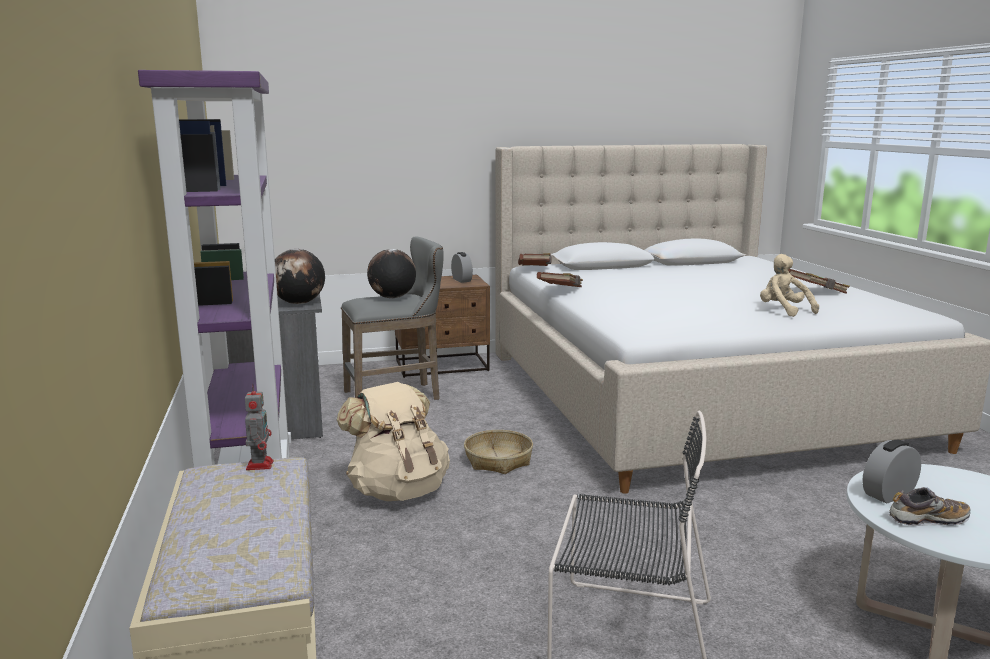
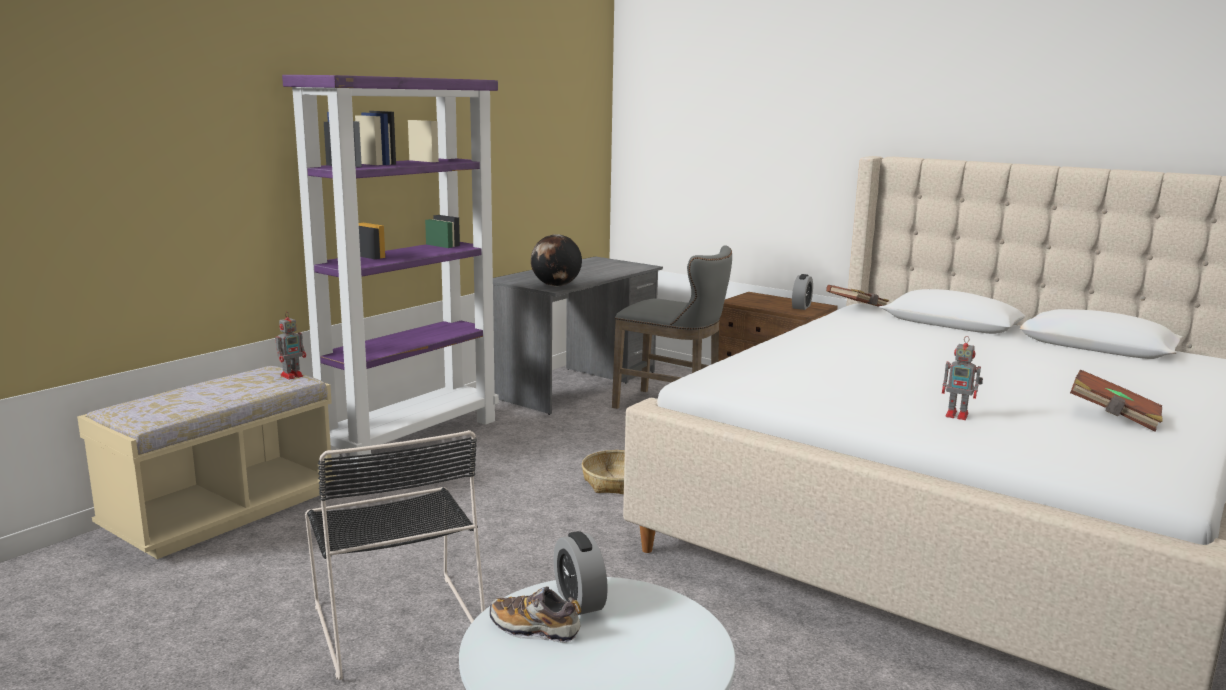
camera: 50 degrees right, 0 degrees up
(392, 297) = (672, 303): globe -> none
(398, 490) = (505, 467): beige backpack -> none
(561, 290) = (797, 330): brown book -> none
(783, 311) = (958, 415): beige plush toy -> toy robot
(888, 494) = (579, 600): alarm clock -> alarm clock turned 135 degrees counterclockwise
(927, 520) = (534, 629): shoe -> shoe turned 150 degrees clockwise

